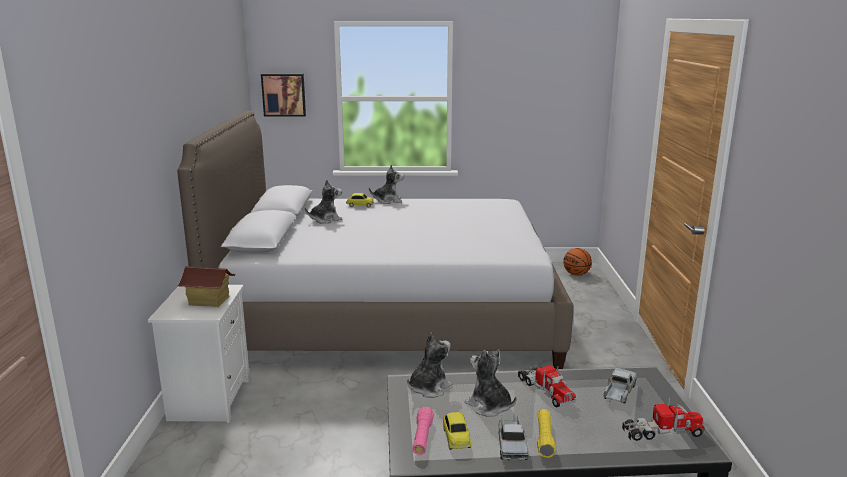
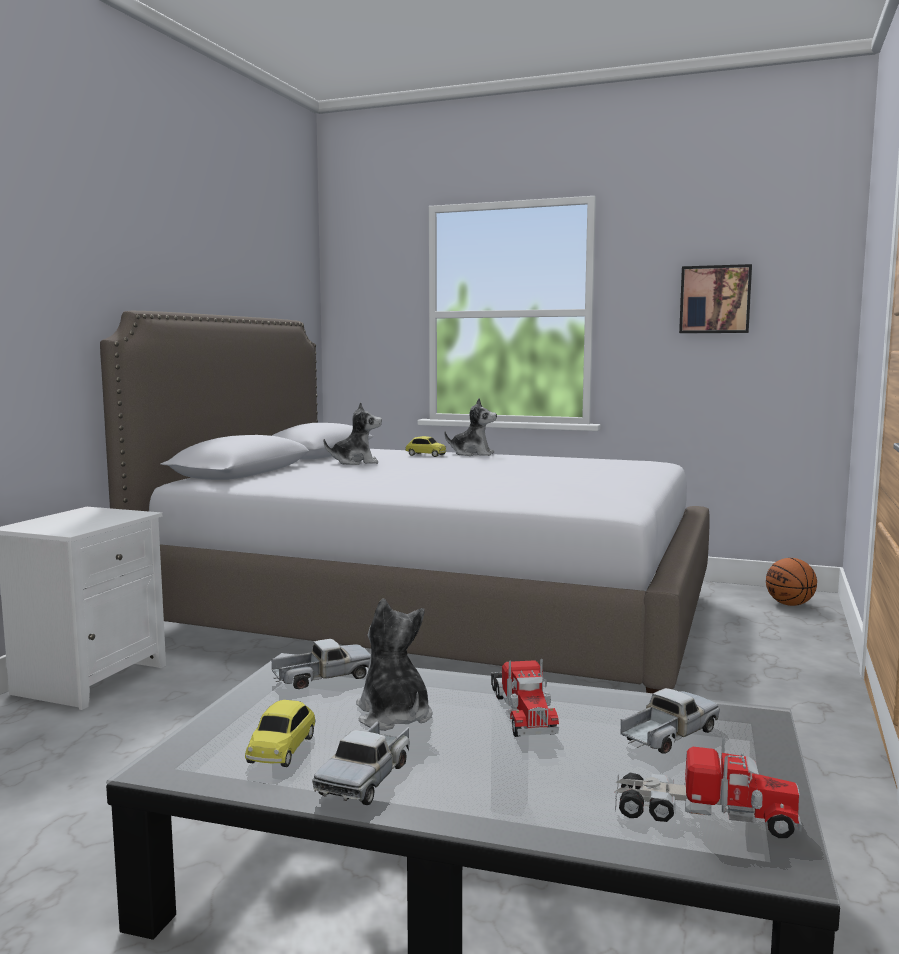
camera: 20 degrees right, 10 degrees down
(209, 301) = (91, 521): toy house -> none
(284, 94) = (361, 310): picture -> picture (715, 299)
(422, 438) = (226, 739): pink flashlight -> none
(429, 388) = (322, 677): plush toy -> toy truck
(544, 439) = (440, 780): yellow flashlight -> none

